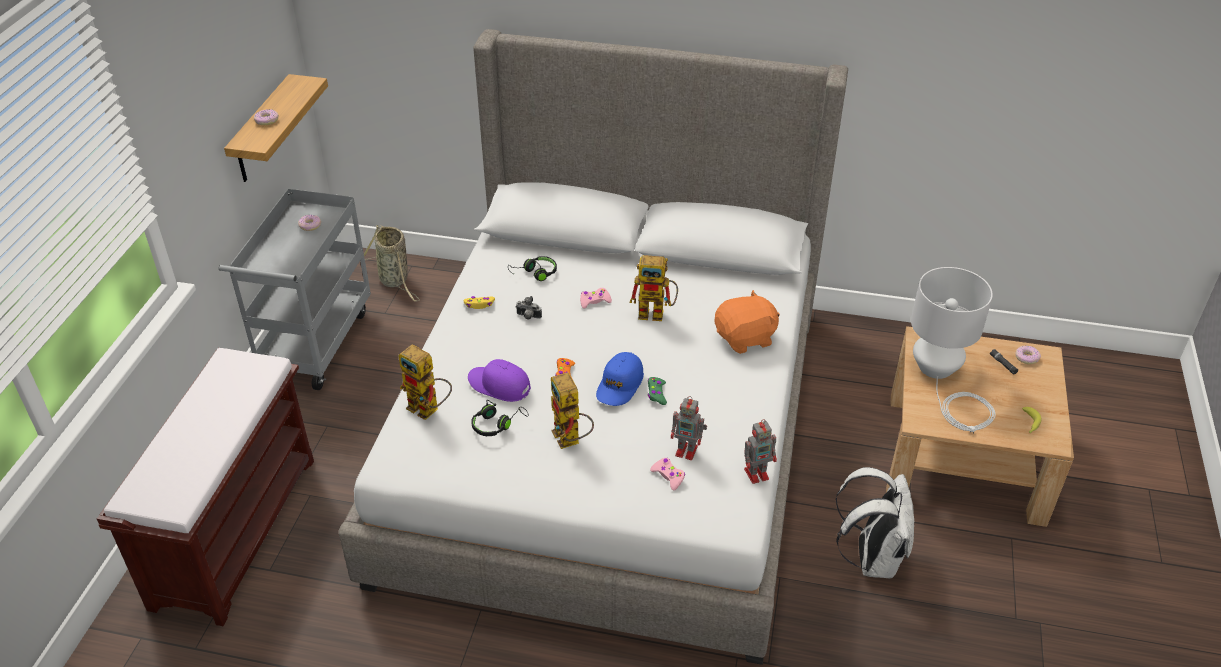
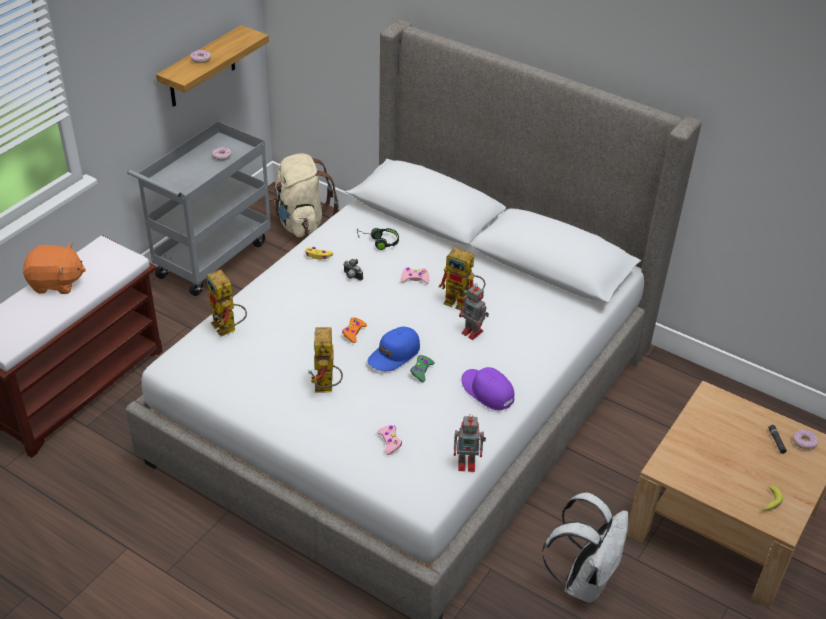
camera: 20 degrees right, 0 degrees up
(395, 281) = (301, 223): basket -> beige backpack
(497, 424) = (274, 356): black headphones -> none
(499, 385) = (294, 326): purple cap -> purple cap (487, 391)
(687, 451) = (419, 426): toy robot -> toy robot (473, 332)
(745, 338) = (527, 346): orange plush toy -> orange plush toy (56, 283)
(947, 384) = (710, 443): white table lamp -> none

